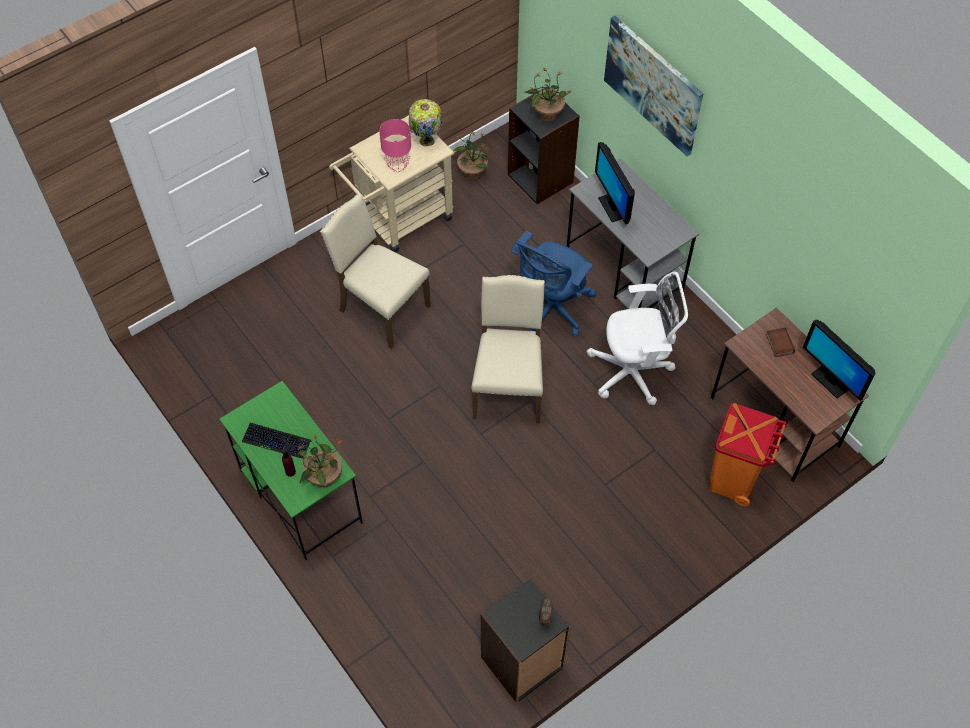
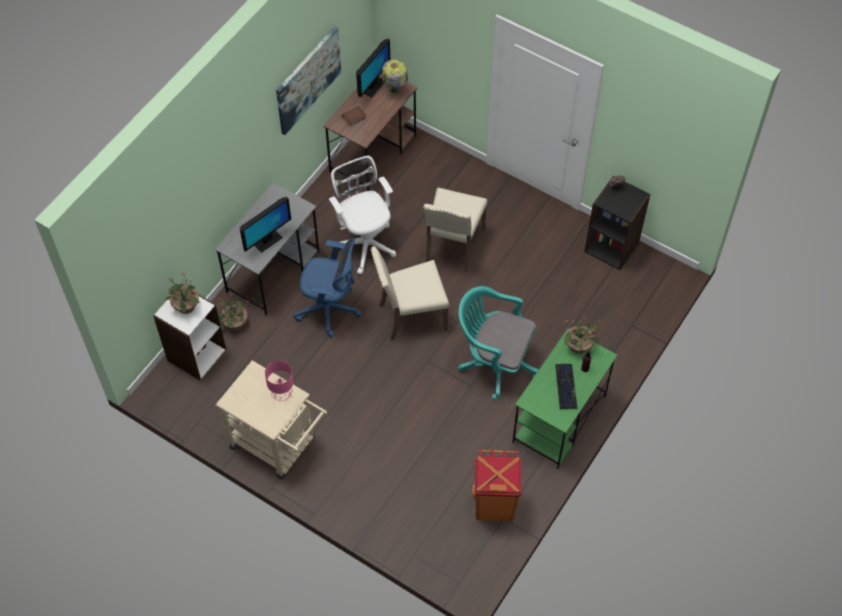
camera: 110 degrees left, 0 degrees up
(381, 308) = (373, 426): beige chair -> beige chair (453, 246)
(407, 454) = (494, 362): none -> turquoise office chair
(426, 141) = (247, 383): table lamp -> table lamp (395, 92)
(472, 172) = (206, 407): potted plant -> potted plant (234, 324)
(541, 178) = (196, 354): black bookcase -> white bookcase
(653, 85) = (209, 173): picture -> picture (308, 80)
(734, 477) = (426, 167): orange trash can -> orange trash can (494, 505)

